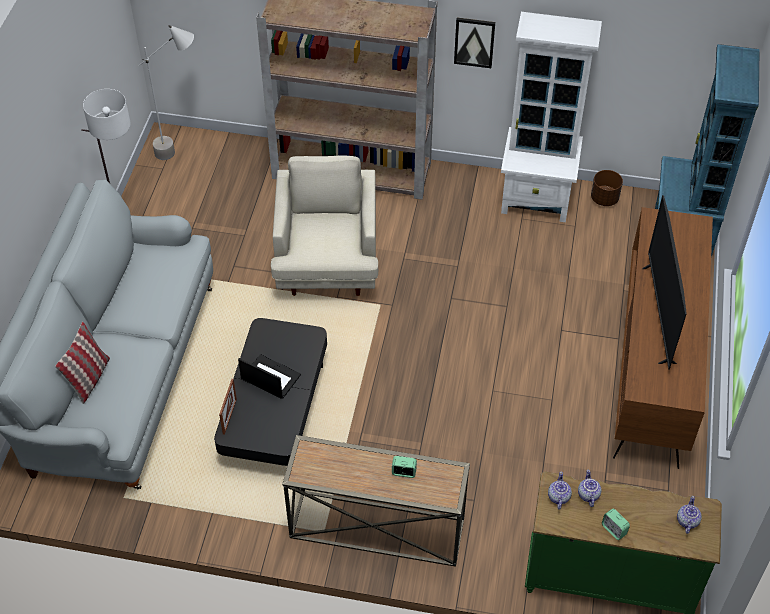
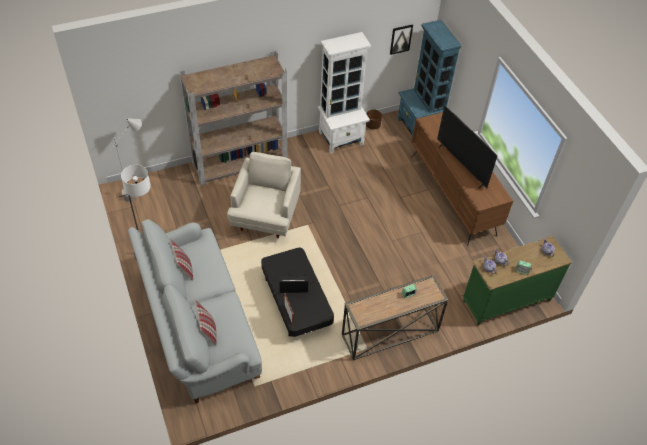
camera: 35 degrees left, 0 degrees up
(127, 277) = (184, 268): none -> pillow
(327, 266) = (265, 217): beige armchair -> beige armchair turned 45 degrees clockwise
(474, 42) = (295, 66): picture -> picture (400, 39)

